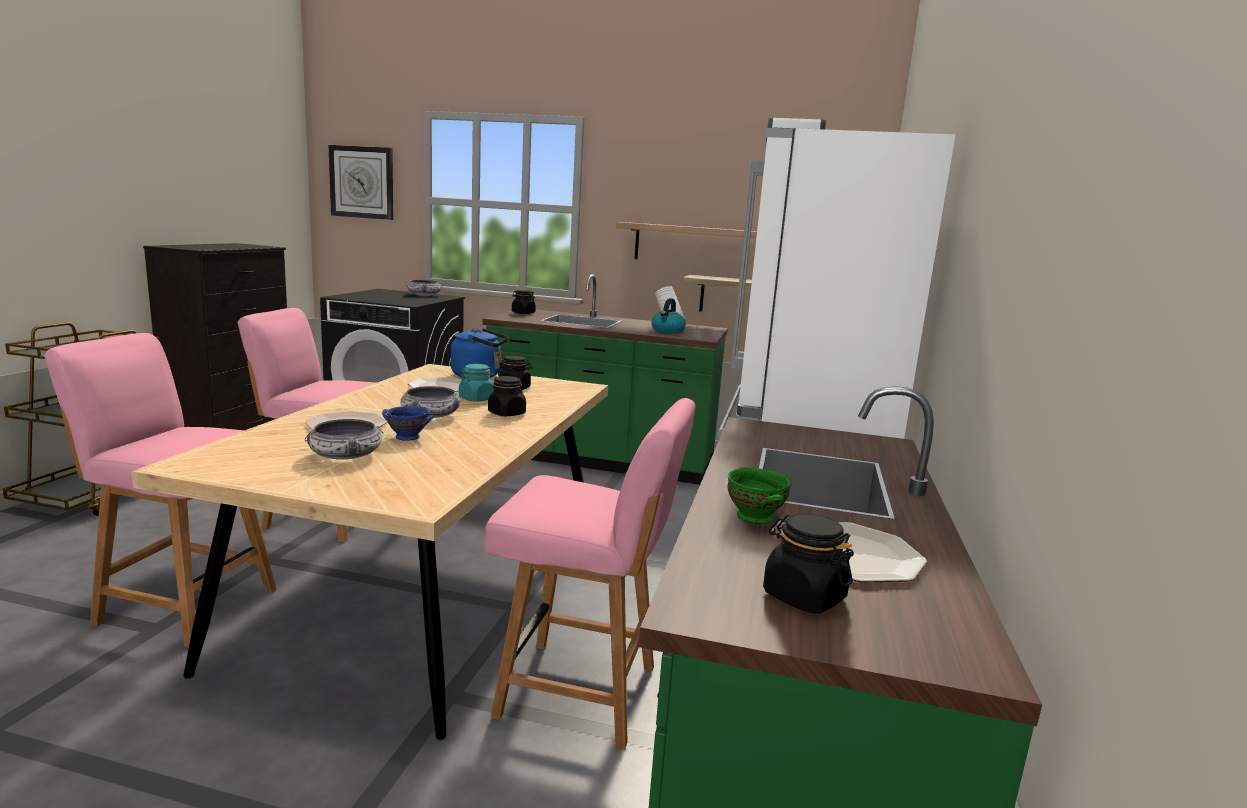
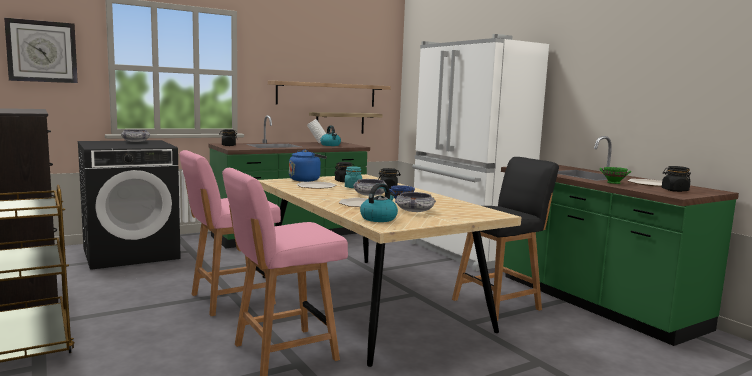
camera: 45 degrees left, 5 degrees down
(246, 450) = (379, 218): none -> kettle
(582, 692) = (498, 304): pink chair -> black chair

